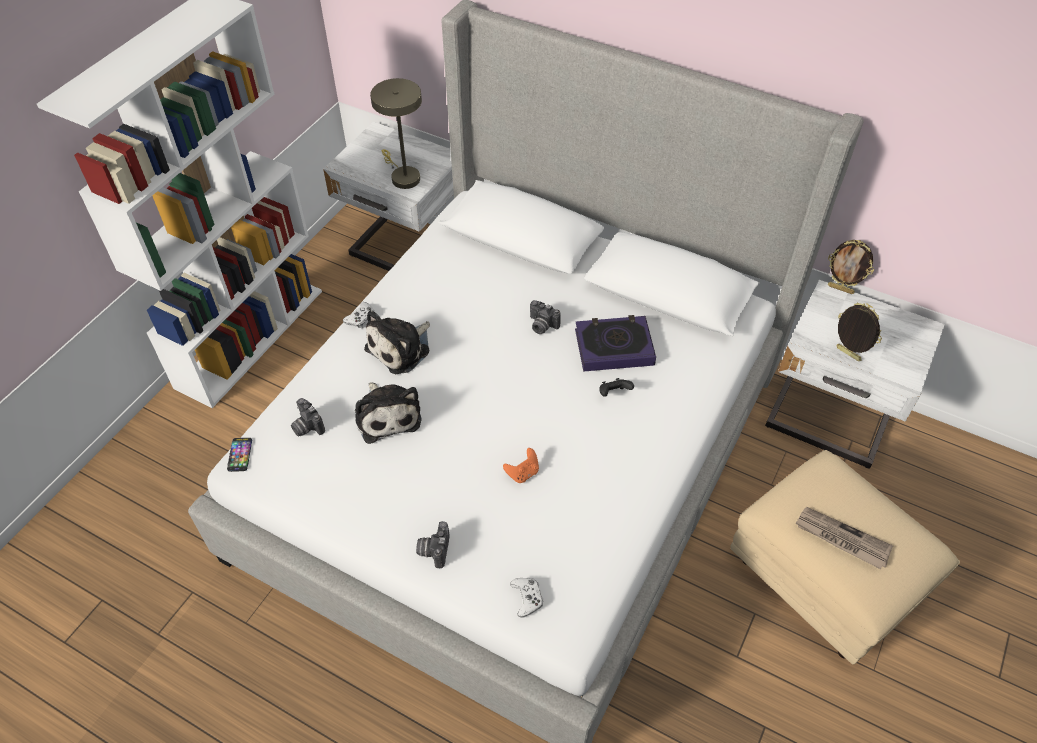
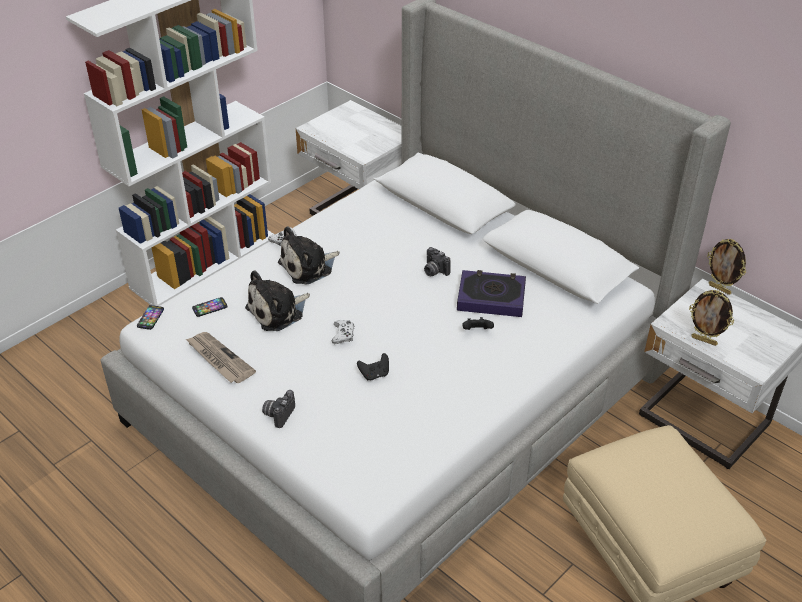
camera: 15 degrees right, 10 degrees down
(306, 427) = (210, 307): camera -> phone
(387, 415) = (278, 311): plush toy -> plush toy turned 60 degrees clockwise
(403, 176) = (359, 143): beige table lamp -> none
(523, 473) = (374, 374): orange game controller -> black game controller
(527, 598) = (342, 464): white game controller -> white game controller (343, 335)
(841, 539) = (651, 491): newspaper -> newspaper (219, 359)
(847, 354) = (704, 340): picture frame -> picture frame turned 150 degrees clockwise

